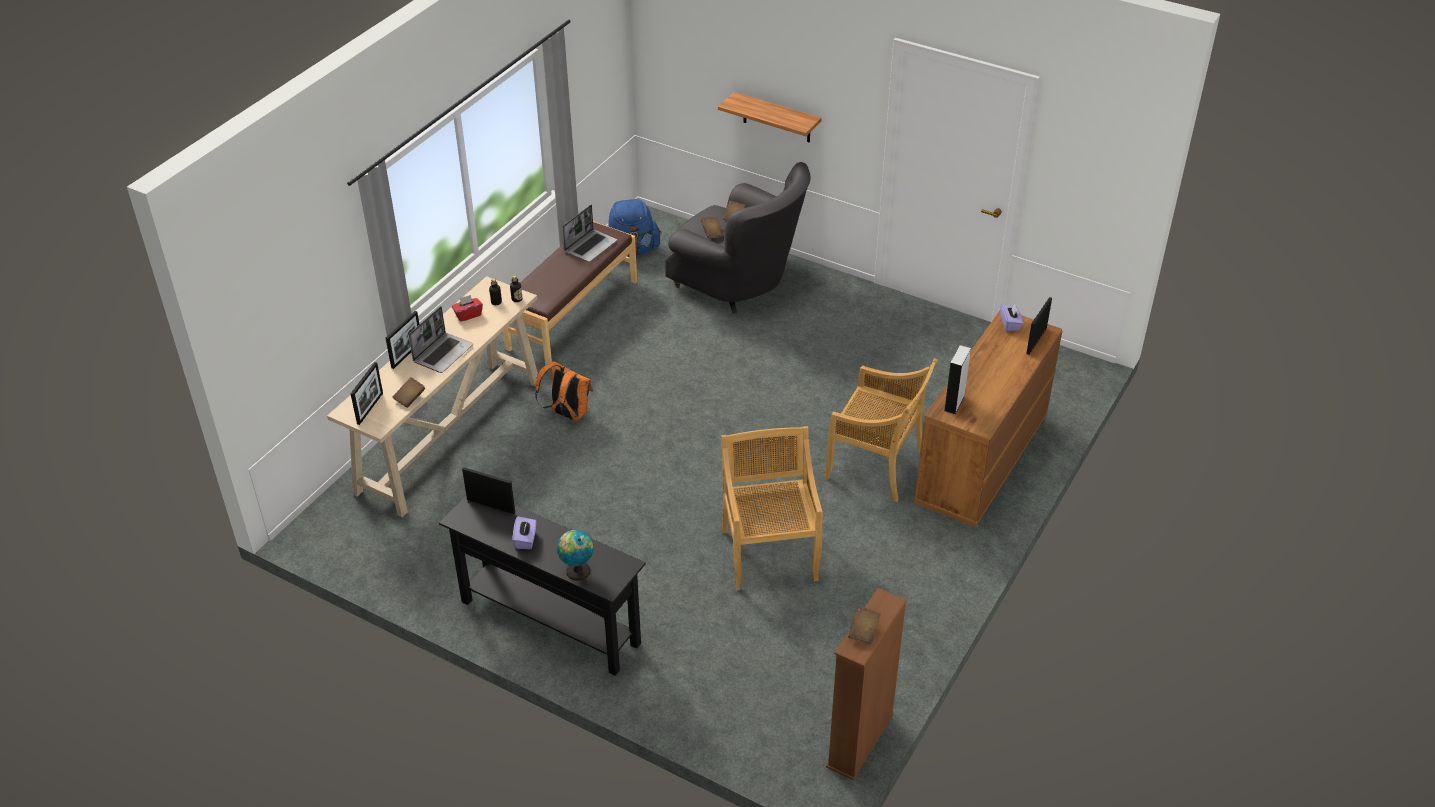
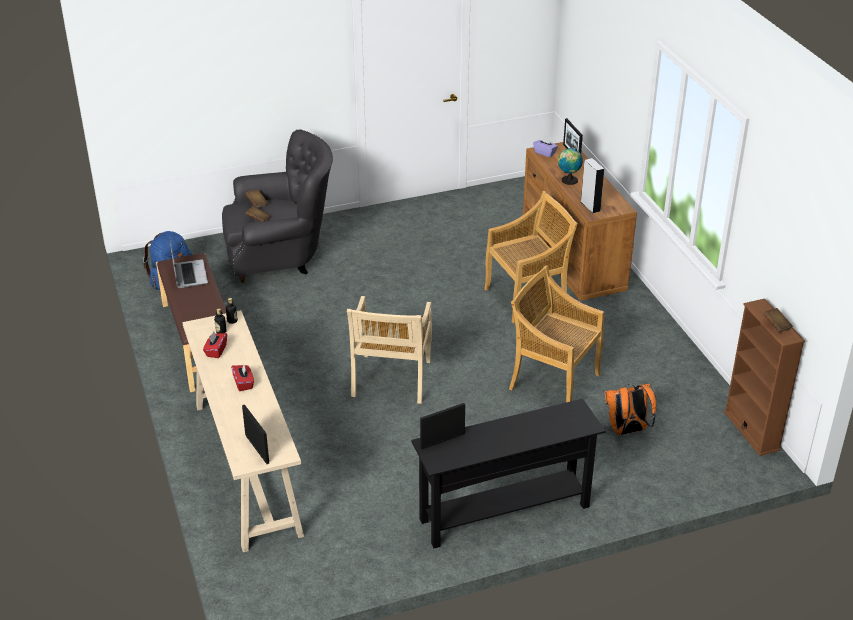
camera: 50 degrees left, 5 degrees down
(407, 354) = (218, 402): picture frame -> none
(410, 398) = (273, 423): brown book -> none
(443, 353) = (243, 383): laptop -> red tissue box
(525, 540) = (498, 441): purple tissue box -> none
(567, 414) = (303, 398): orange backpack -> orange backpack (627, 430)
(576, 570) = (557, 432): globe -> globe (568, 180)
(649, 450) = (391, 380): none -> beige chair
(777, 118) = (255, 106): shelf -> none

